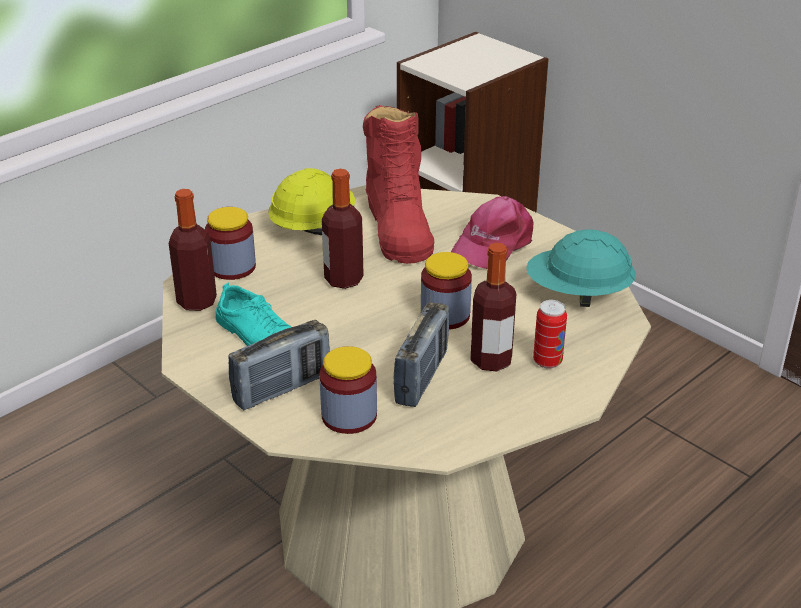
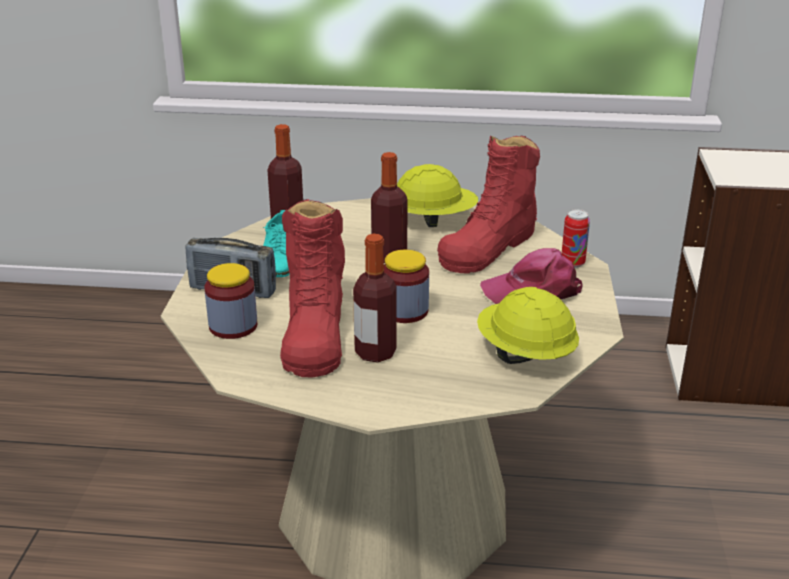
camera: 50 degrees right, 5 degrees down
(232, 267) = (342, 217): jar -> none
(422, 377) = (314, 334): radio -> red boot
(547, 361) = (409, 377): can -> can (572, 263)
(578, 295) = (524, 354): turquoise hard hat -> yellow hard hat

